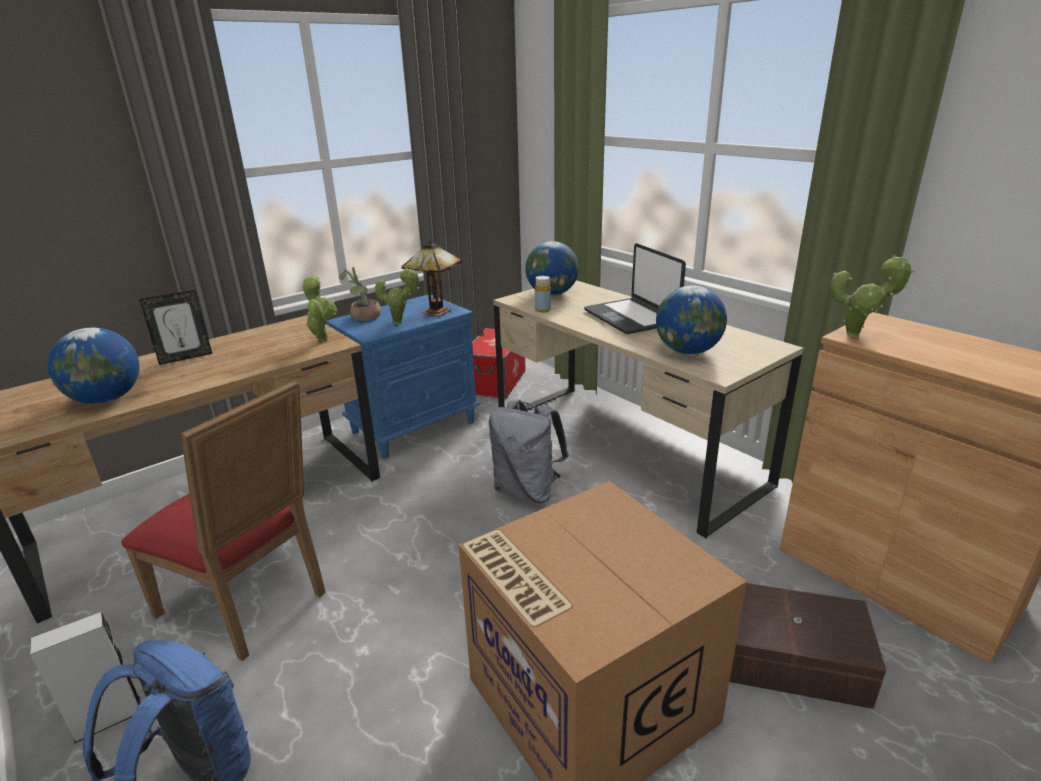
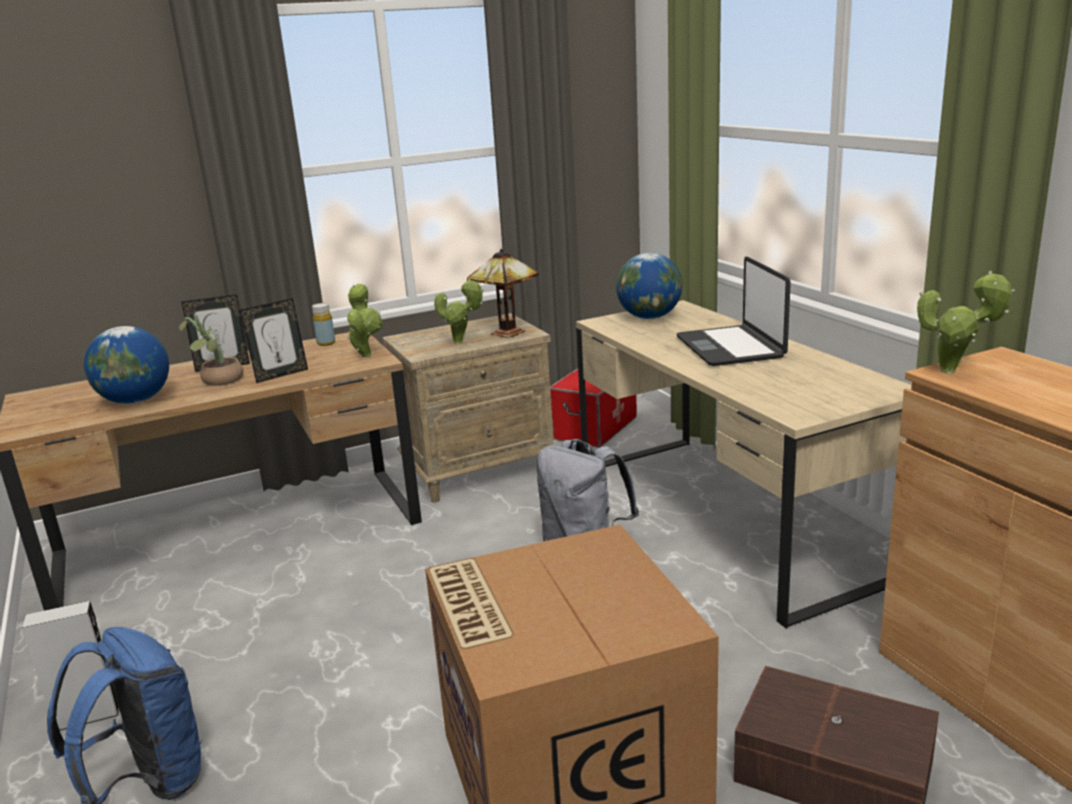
camera: 15 degrees right, 5 degrees down
(248, 363) = (280, 375): none -> picture frame
(251, 604) = (248, 632): red chair -> none
(364, 318) = (424, 336): potted plant -> potted plant (218, 381)
(414, 426) = (479, 470): blue nightstand -> beige nightstand
(542, 310) = (627, 335): yellow bottle -> yellow bottle (326, 343)
(687, 351) = (775, 389): globe -> none

